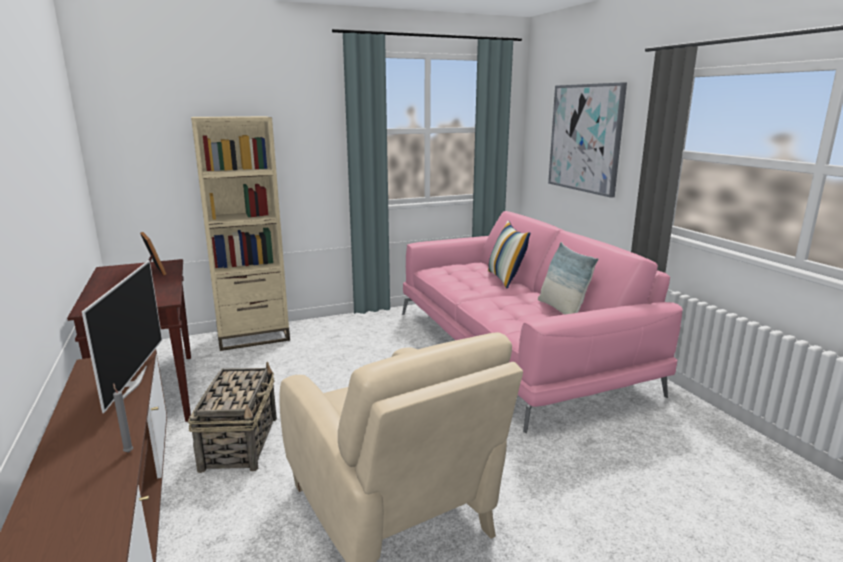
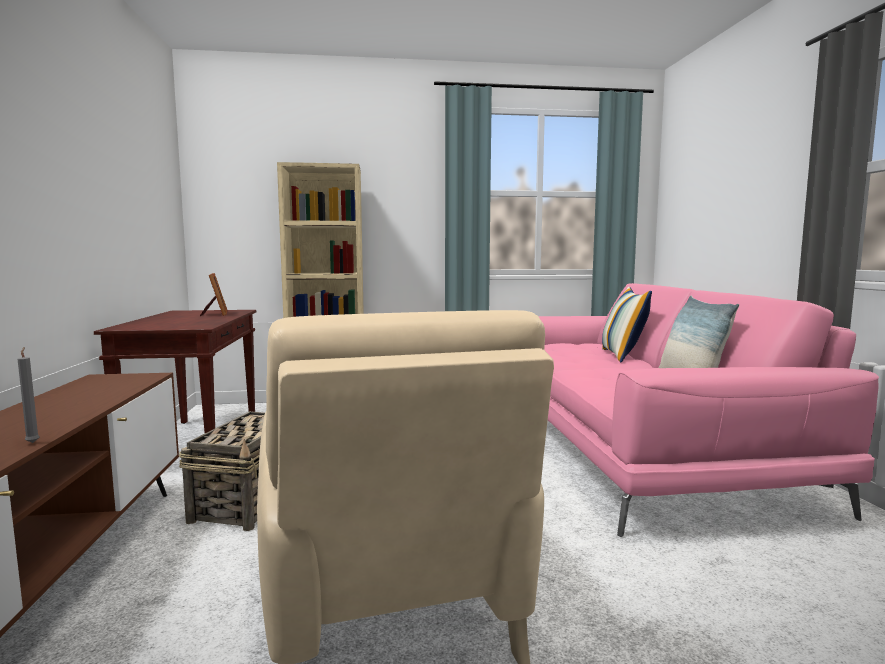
camera: 15 degrees right, 10 degrees down
(131, 384) = (113, 393): television -> none
(585, 138) = (731, 185): picture -> none

